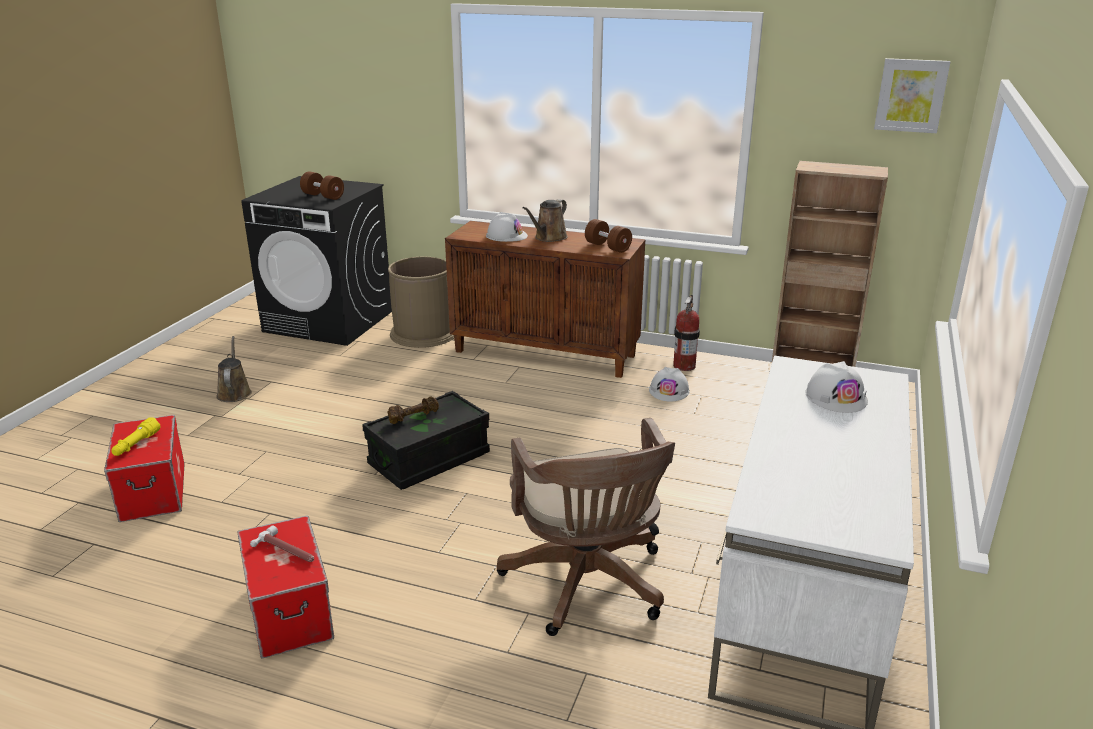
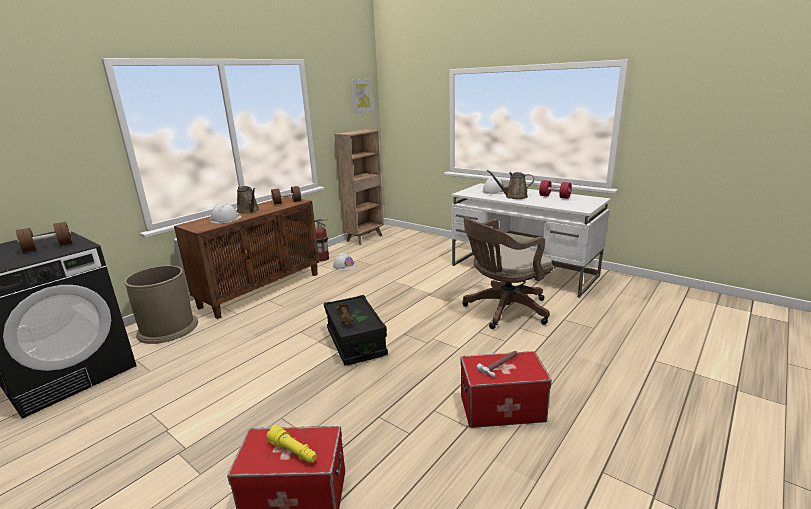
camera: 70 degrees left, 5 degrees down
(234, 392) = (143, 439): brown watering can -> brown watering can (514, 197)
(588, 586) = (503, 310): brown office chair -> brown office chair turned 150 degrees clockwise
(851, 474) = (554, 197): none -> red dumbbell

